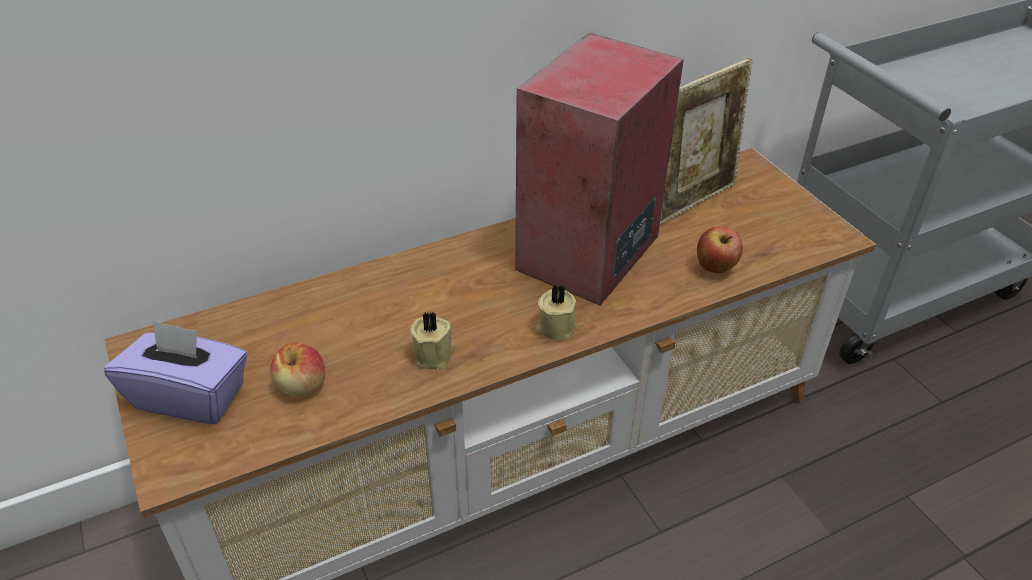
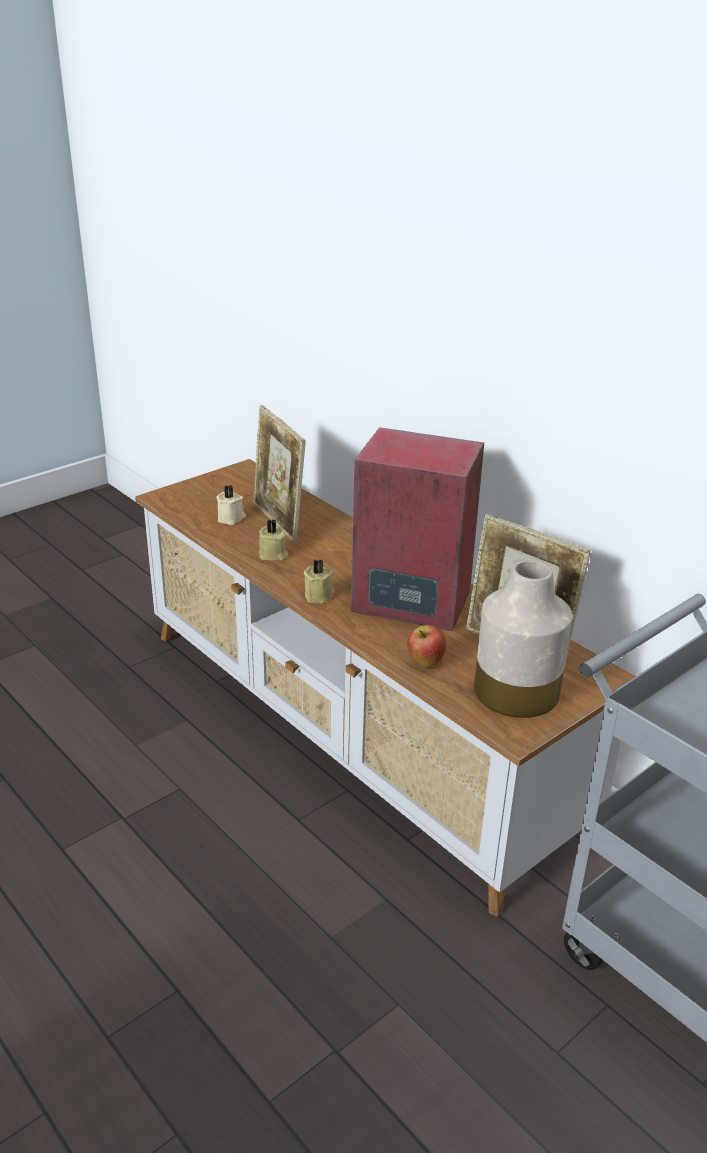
camera: 75 degrees right, 10 degrees down
(190, 396) = (213, 490): purple tissue box -> none
(302, 386) = (231, 518): apple -> beige candle
(341, 335) = (278, 522): none -> picture frame
(767, 219) = (517, 689): none -> beige vase

